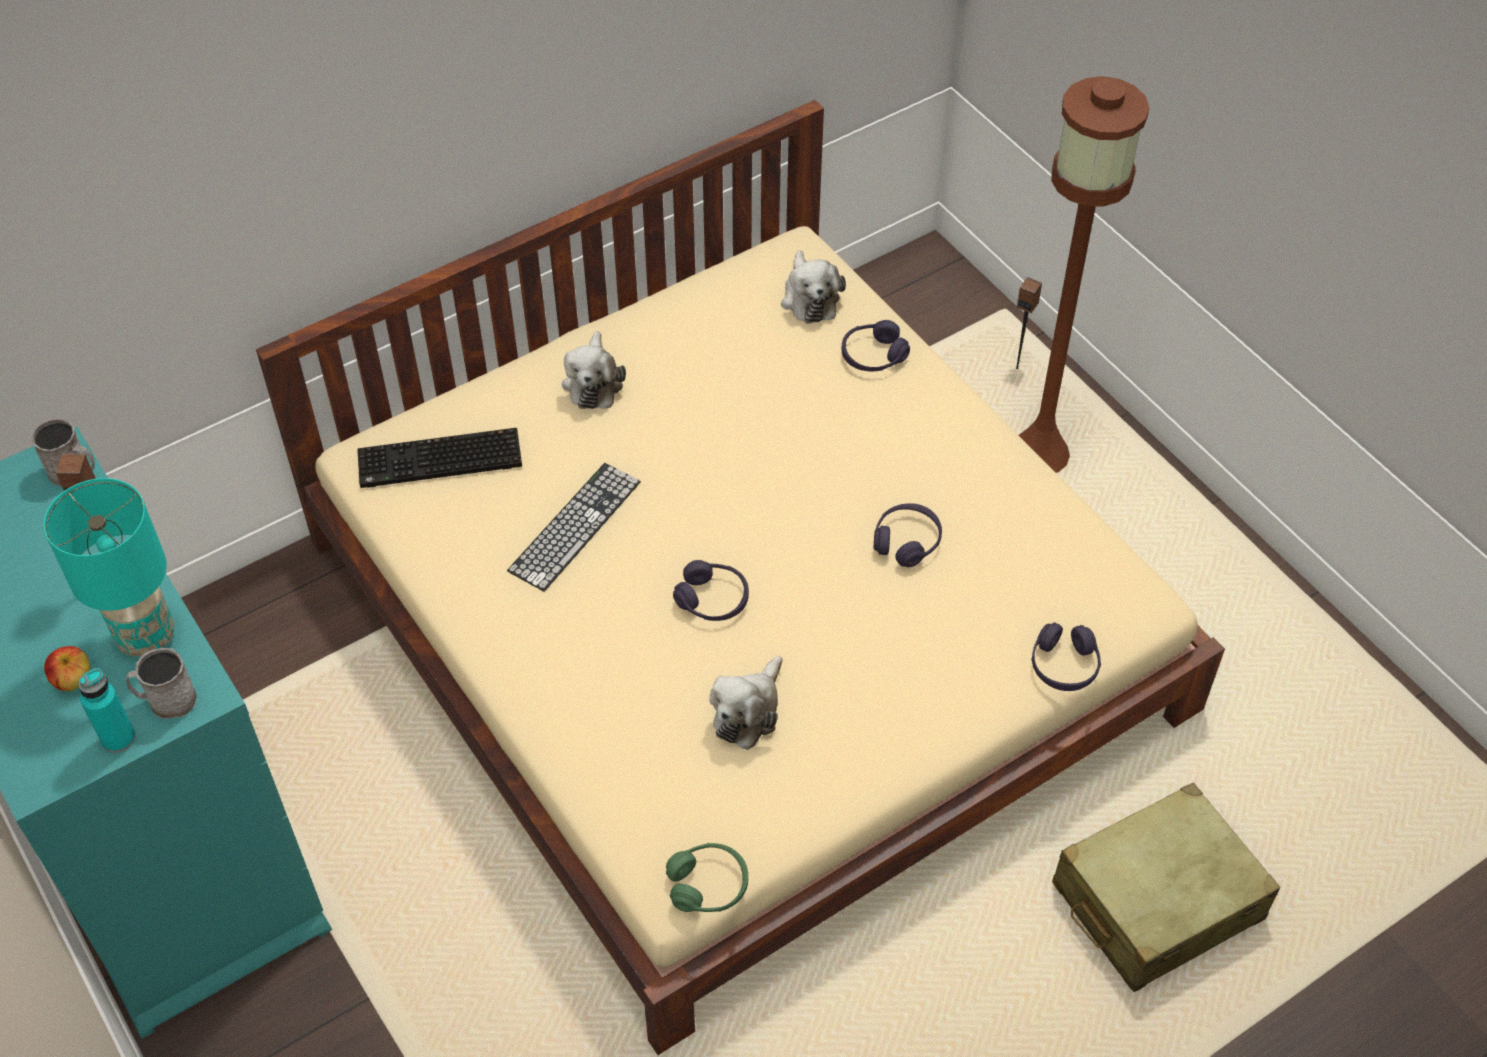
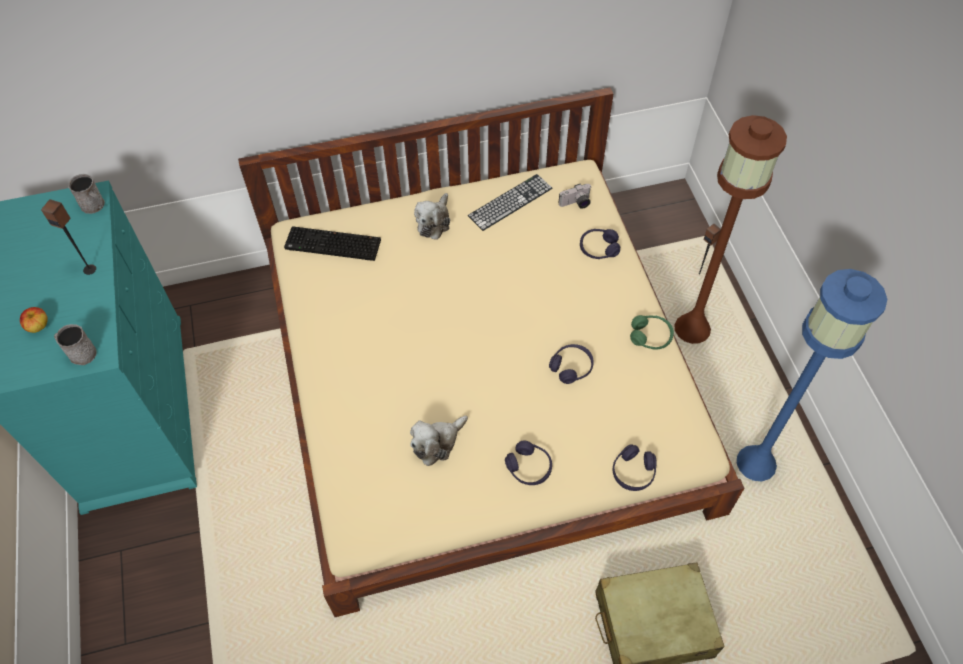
camera: 20 degrees right, 5 degrees up
(118, 738) = (45, 367): turquoise bottle -> none
(148, 637) = (87, 313): turquoise table lamp -> none
(575, 526) = (388, 303): keyboard -> keyboard (510, 202)
(708, 885) = (372, 540): green headphones -> green headphones (650, 336)
(712, 599) = (445, 369): purple headphones -> purple headphones (529, 467)
(809, 298) = (576, 204): plush toy -> camera
(1214, 624) = (756, 464): none -> blue floor lamp

